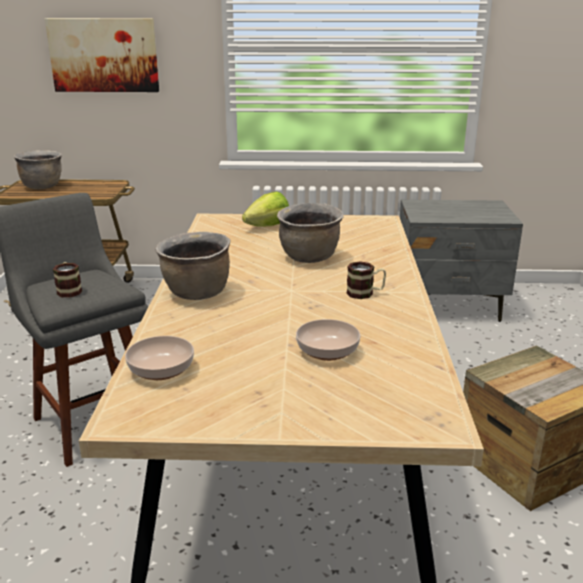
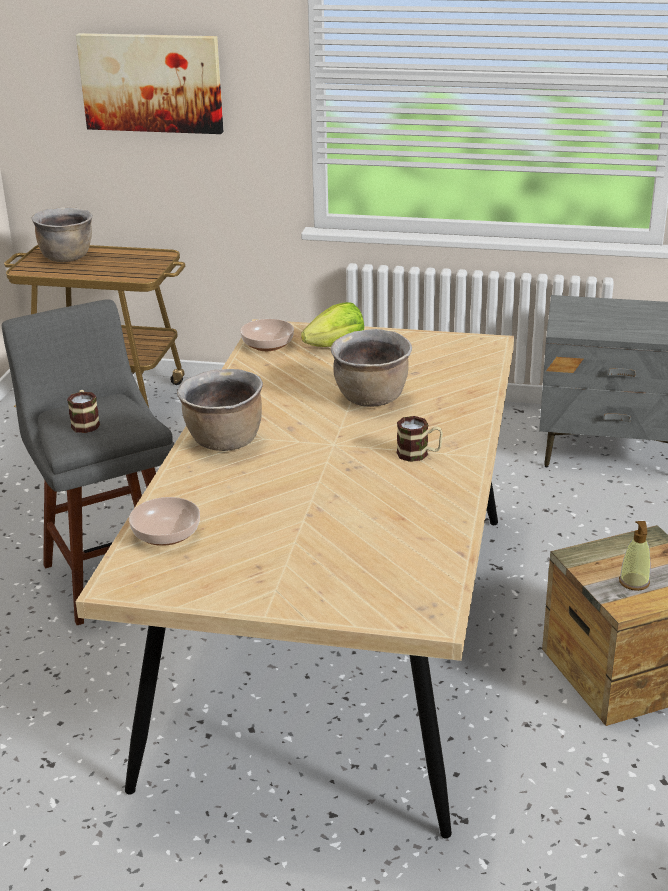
camera: 10 degrees right, 5 degrees up
(328, 350) = (347, 525): bowl -> bowl (268, 344)
(542, 389) = (634, 582): none -> soap dispenser

